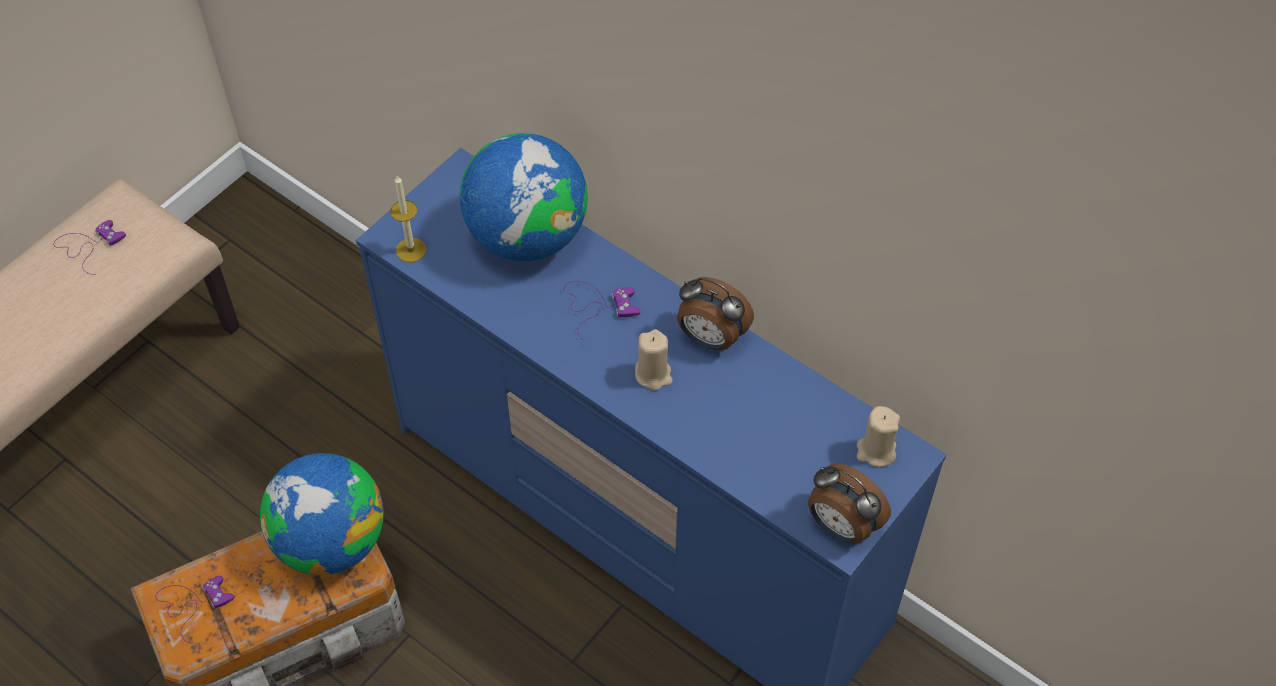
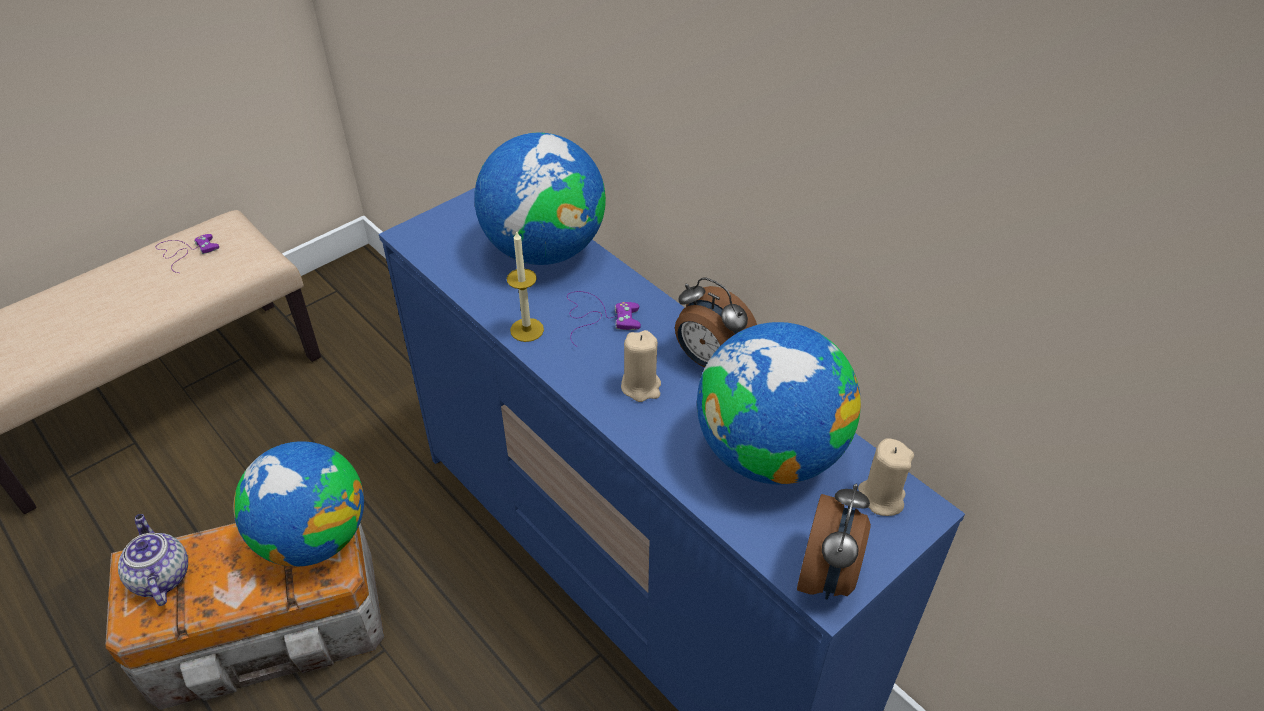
camera: 10 degrees right, 10 degrees down
(192, 603) = (160, 577): purple game controller -> teapot
(411, 250) = (427, 247): candle -> candle (527, 330)
(777, 423) = (769, 453): none -> globe
(841, 526) = (828, 576): alarm clock -> alarm clock turned 120 degrees counterclockwise

